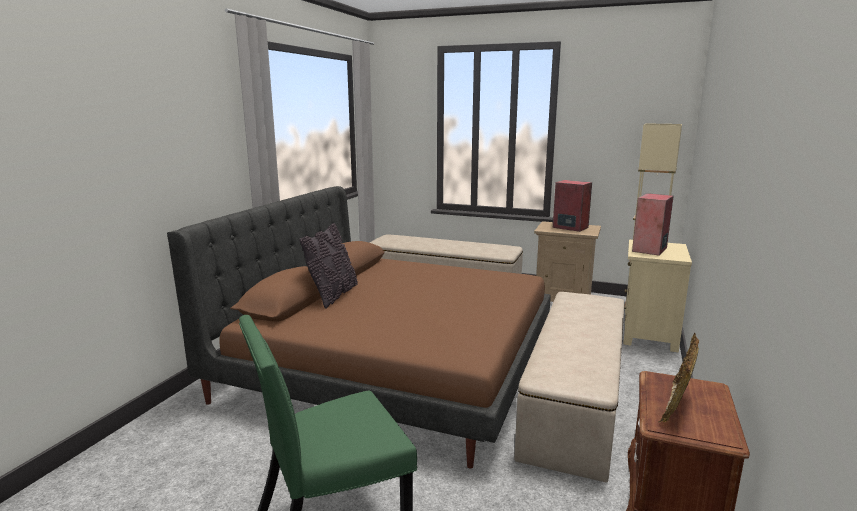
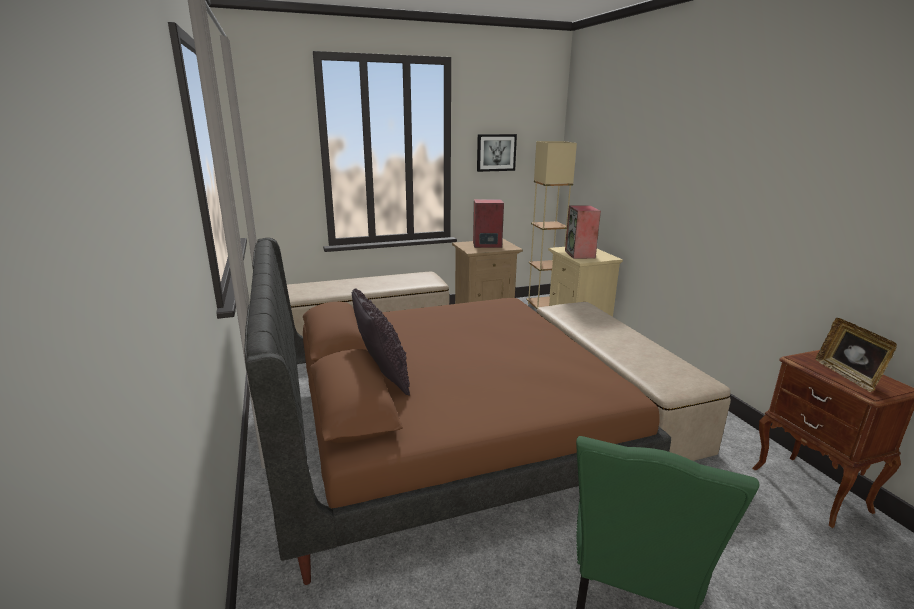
camera: 40 degrees left, 5 degrees up
(606, 135) = (496, 152): none -> picture

